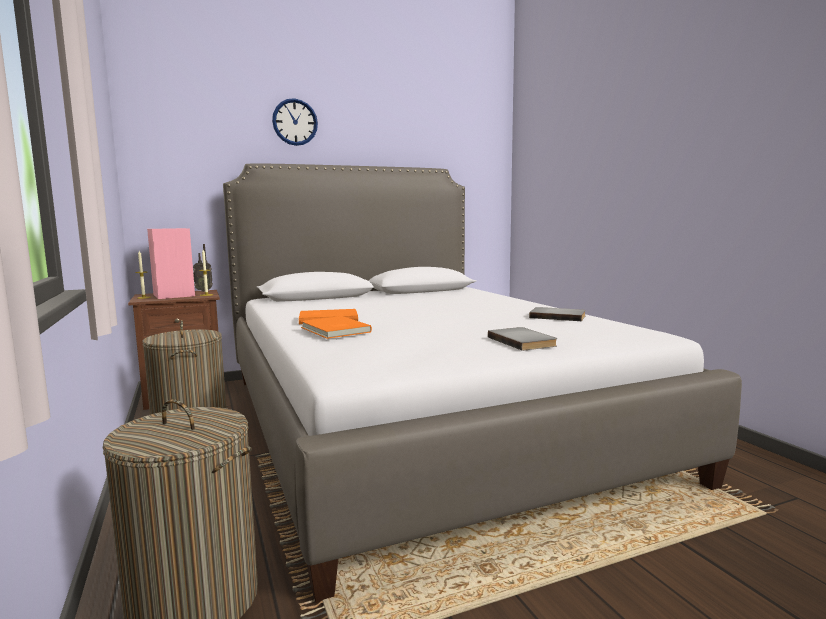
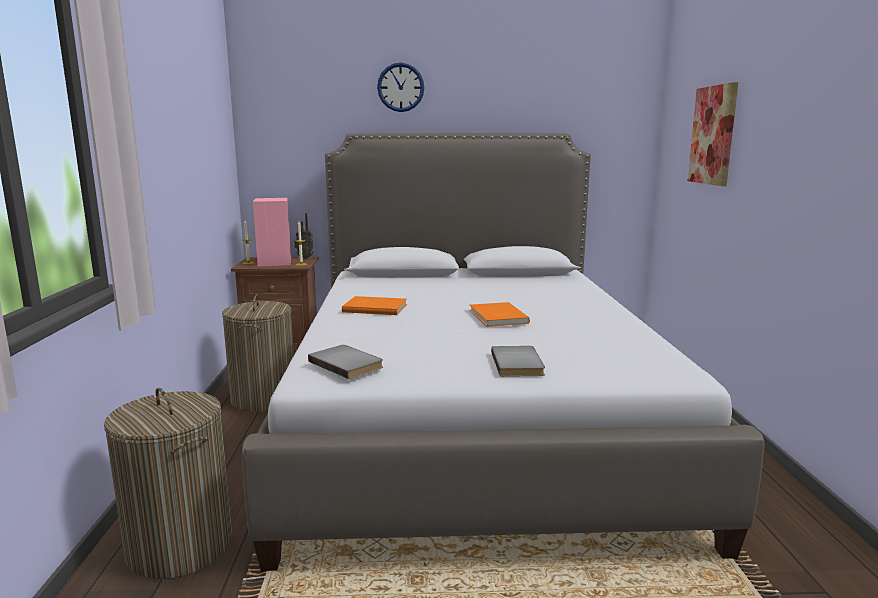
camera: 20 degrees right, 5 degrees up
(334, 330) = (359, 325): orange book -> orange book (496, 317)
(558, 316) = (609, 331): grey book -> grey book (348, 364)
(576, 163) = (713, 135): none -> picture

